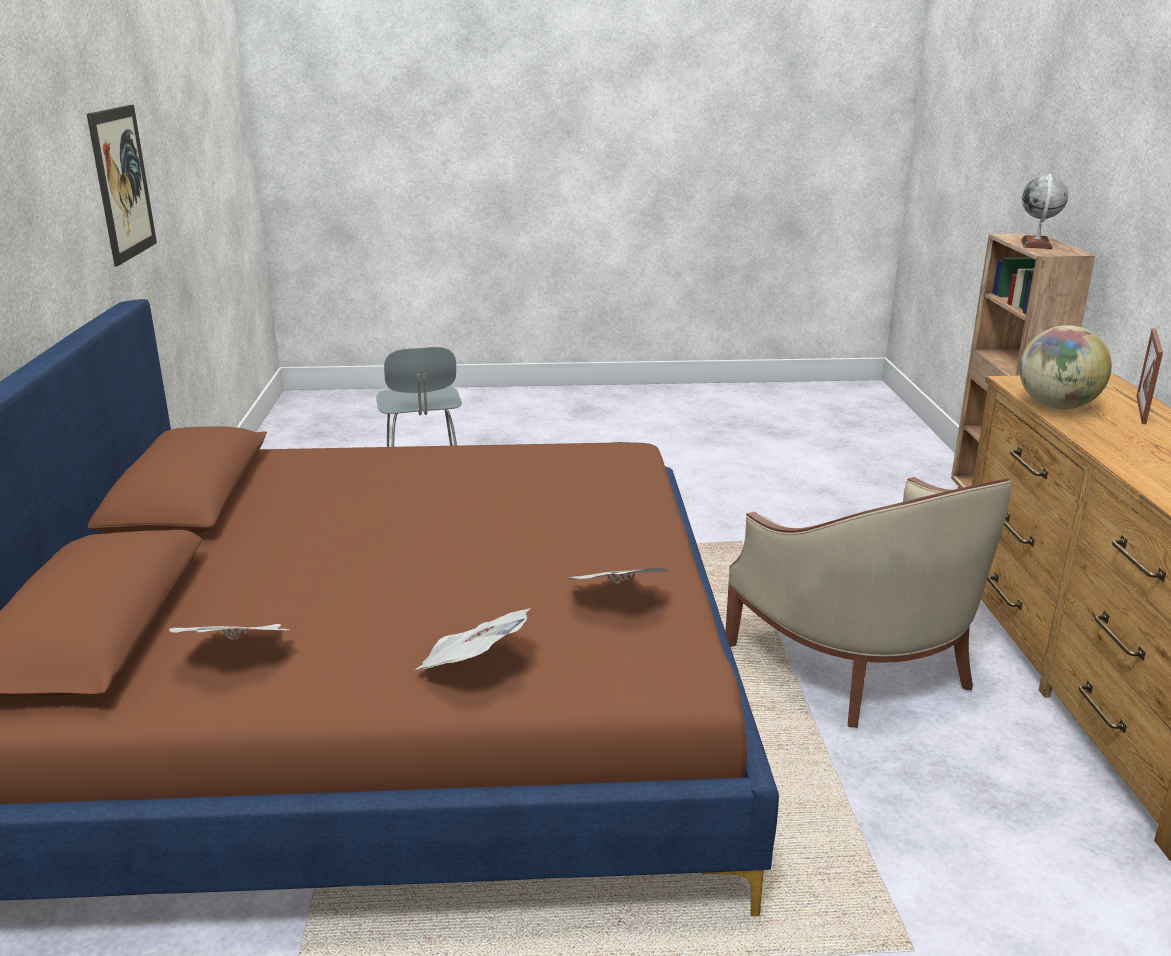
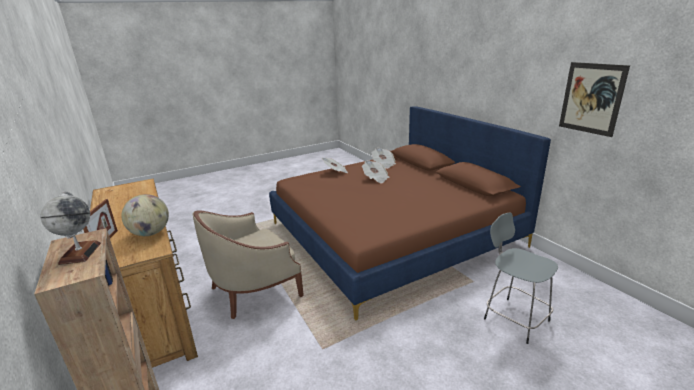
camera: 155 degrees right, 0 degrees up
(617, 599) = (315, 186): newspaper -> newspaper (375, 178)
(856, 663) = (254, 289): beige armchair -> beige armchair turned 75 degrees counterclockwise

